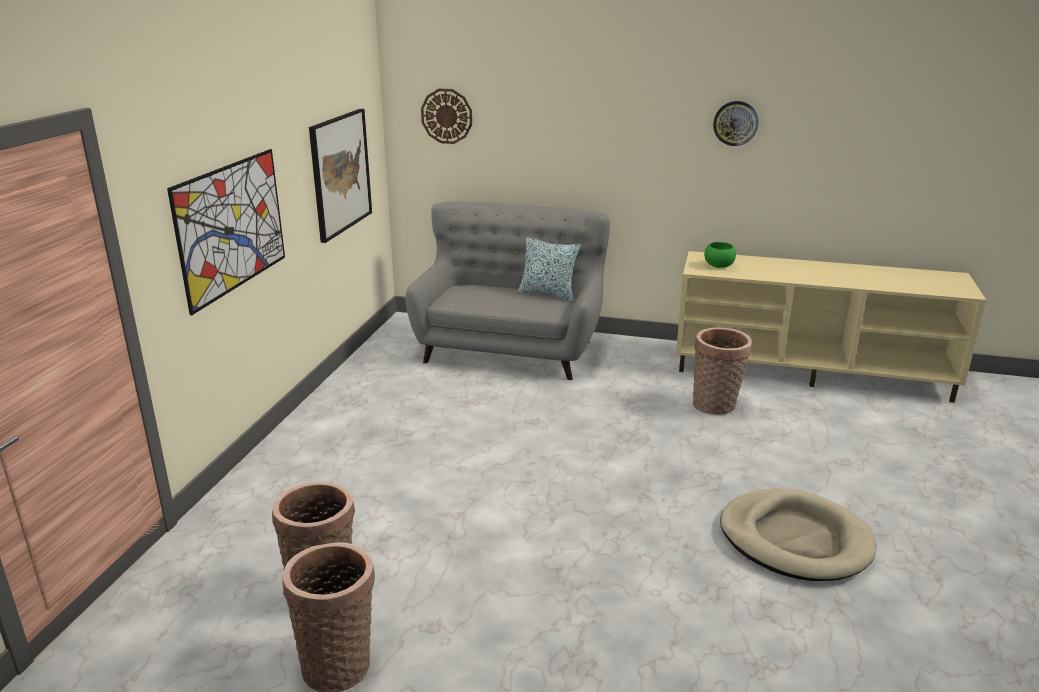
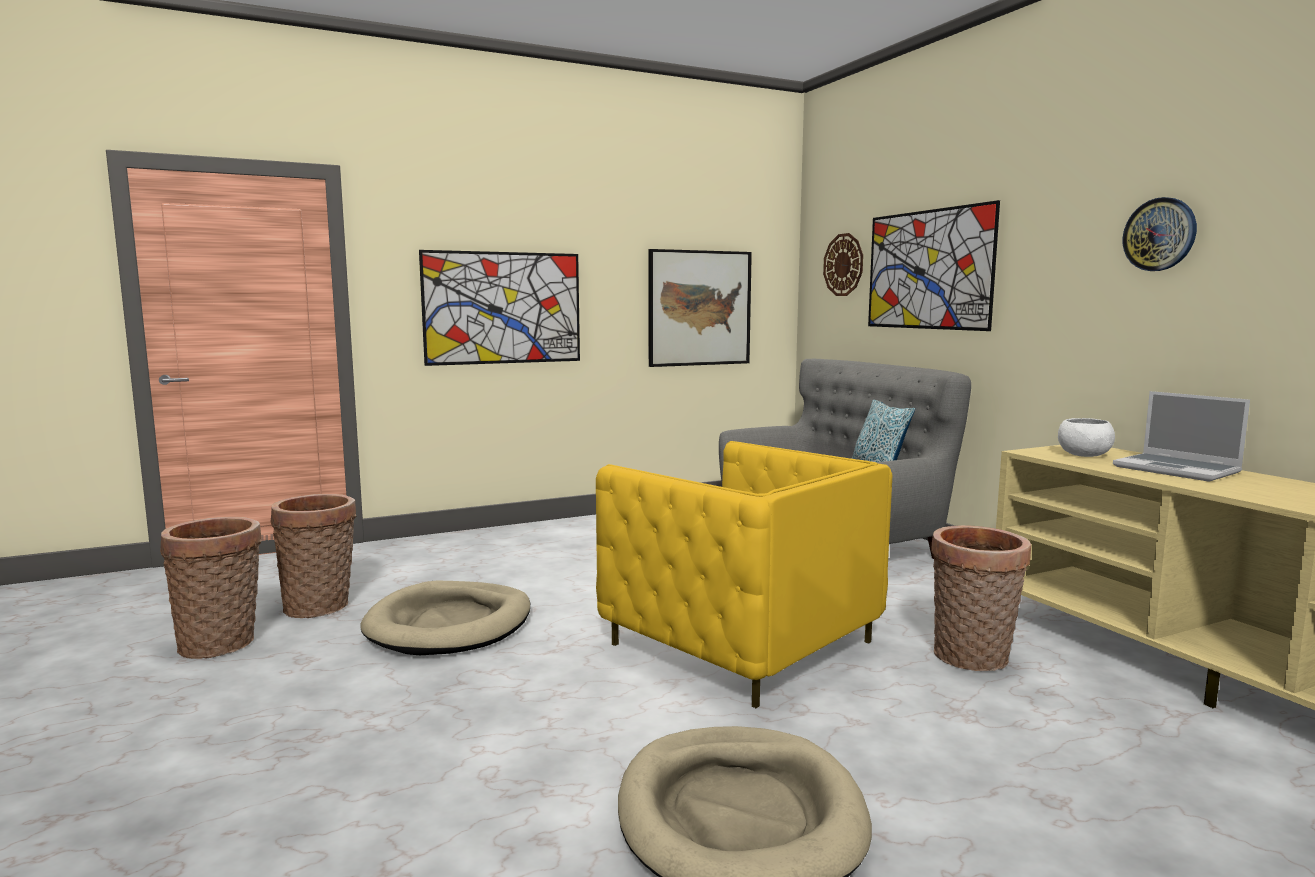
camera: 50 degrees right, 15 degrees down
(452, 542) = (450, 624): none -> beige dog bed
(546, 129) = (928, 269): none -> picture
(622, 453) = (742, 643): none -> yellow armchair
(718, 265) = (1084, 455): green bowl -> white bowl
(772, 267) = (1178, 470): none -> laptop

